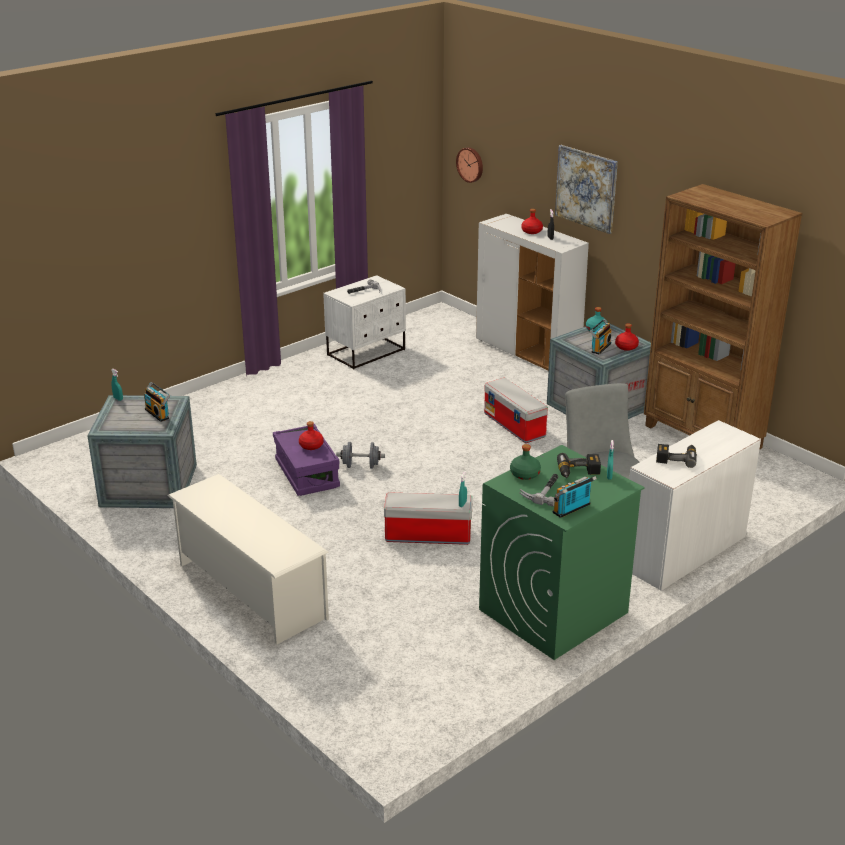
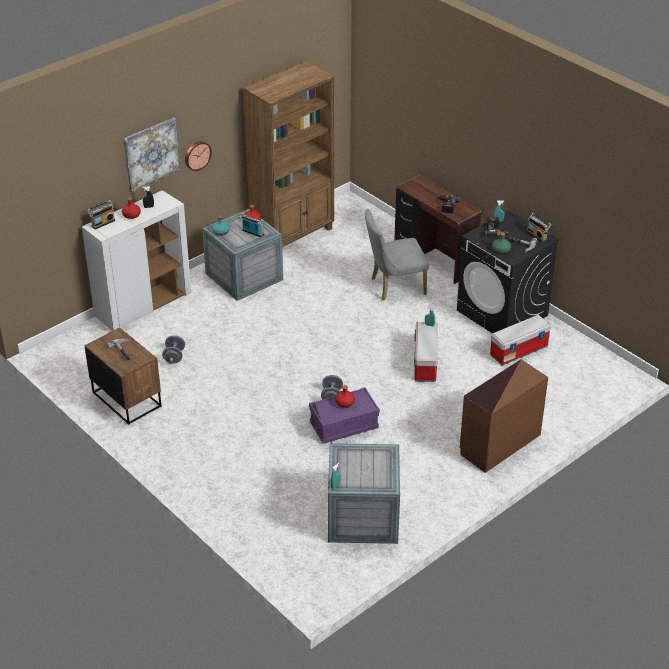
camera: 90 degrees left, 10 degrees up
(158, 413) = (362, 457): radio -> radio (102, 223)
(250, 590) = (499, 444): white shoe rack -> brown dresser
(367, 352) = (127, 399): white nightstand -> brown nightstand
(437, 372) = (174, 357): none -> grey dumbbell
(470, 164) = (33, 216): wall clock -> wall clock (197, 155)
(515, 425) = (271, 318): storage box -> storage box (519, 350)
(553, 611) = (502, 313): green washing machine -> black washing machine
(682, 551) = (434, 259): white desk -> brown desk

